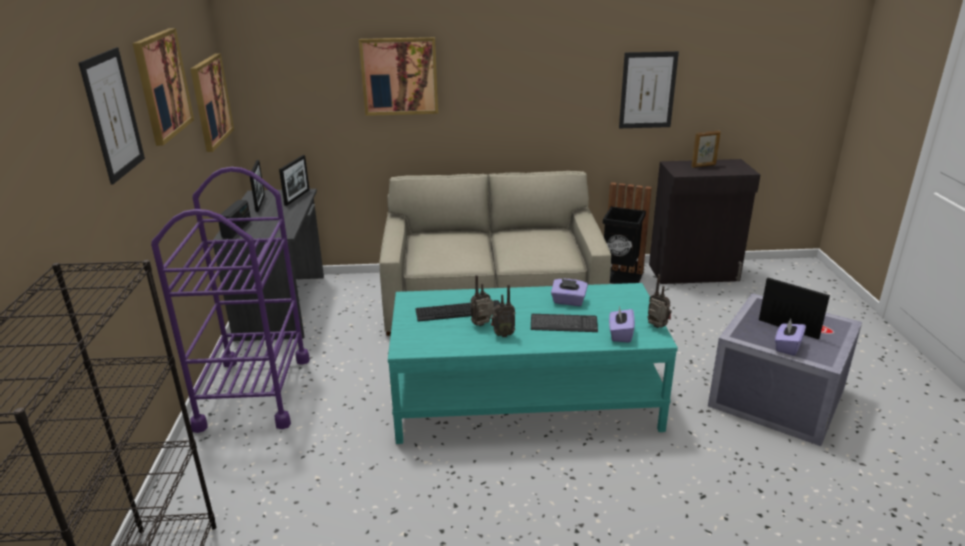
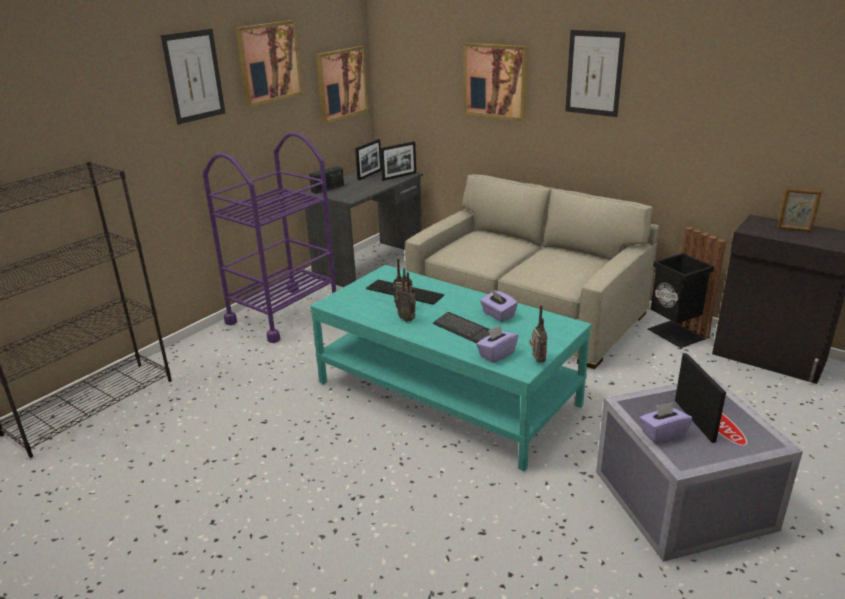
camera: 40 degrees right, 0 degrees up
(647, 90) = (743, 128): picture -> picture (594, 73)

